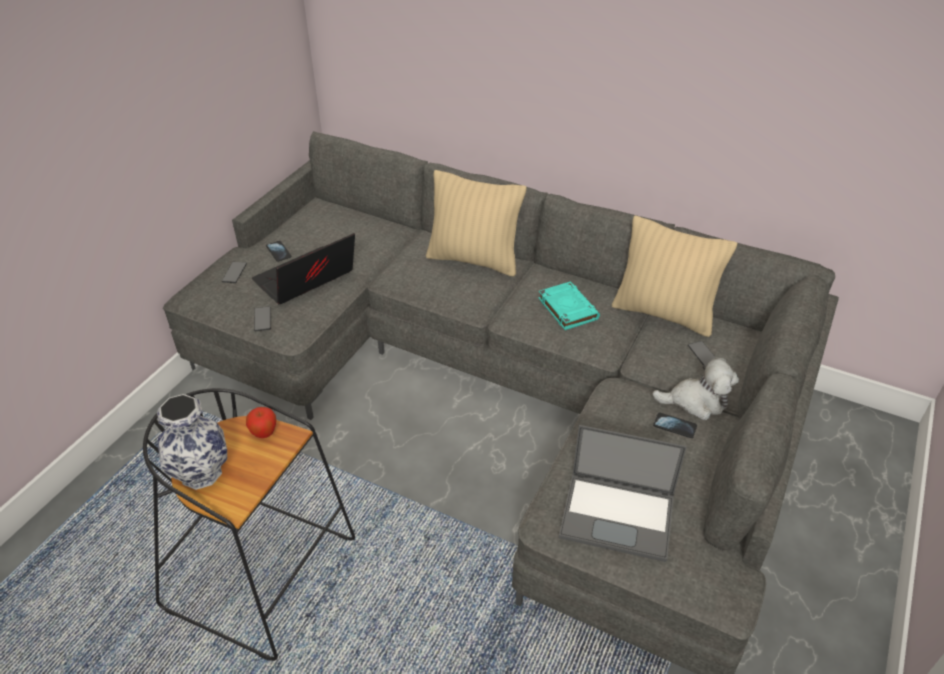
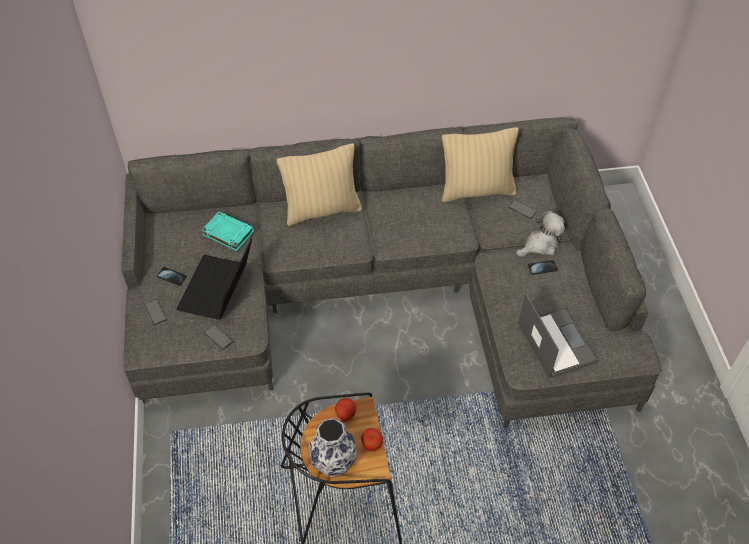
camera: 35 degrees left, 10 degrees up
(256, 479) = (372, 446): none -> apple
(567, 308) = (416, 218): turquoise book -> turquoise book (228, 233)
(619, 515) = (556, 342): laptop -> laptop turned 90 degrees counterclockwise

